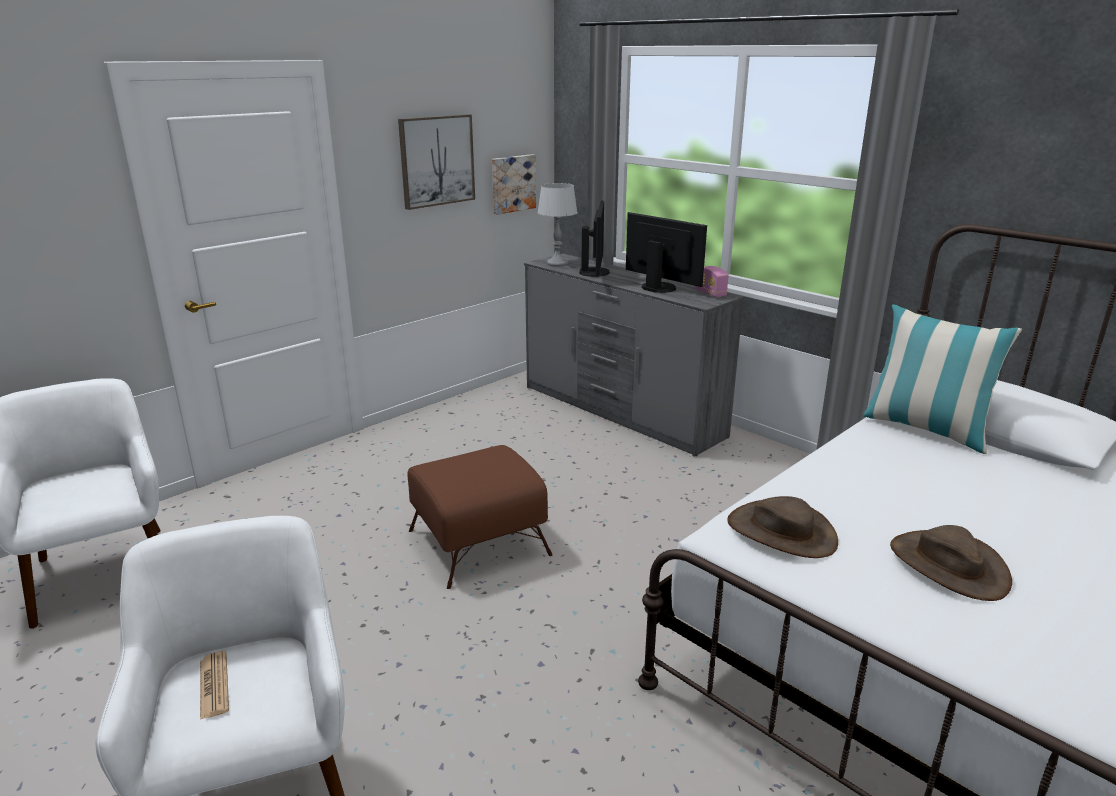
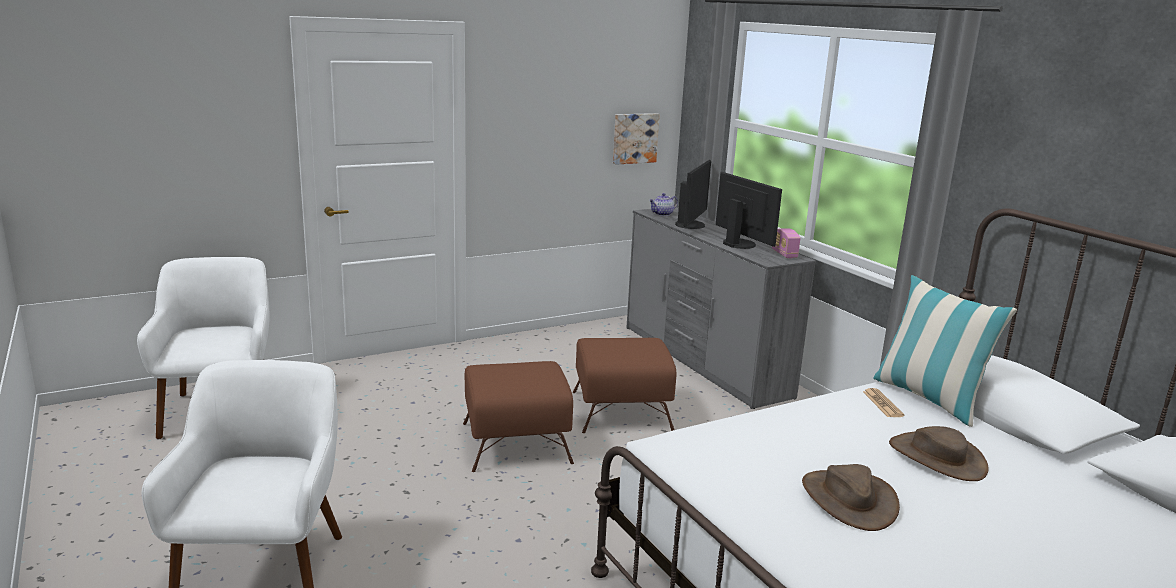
camera: 15 degrees right, 5 degrees down
(214, 685) = (239, 476): newspaper -> newspaper (882, 404)
(436, 161) = (560, 112): picture -> none
(557, 263) = (662, 214): grey table lamp -> teapot
(568, 482) = (620, 410): none -> brown ottoman
(781, 532) = (718, 450): brown hat -> brown hat (937, 457)

